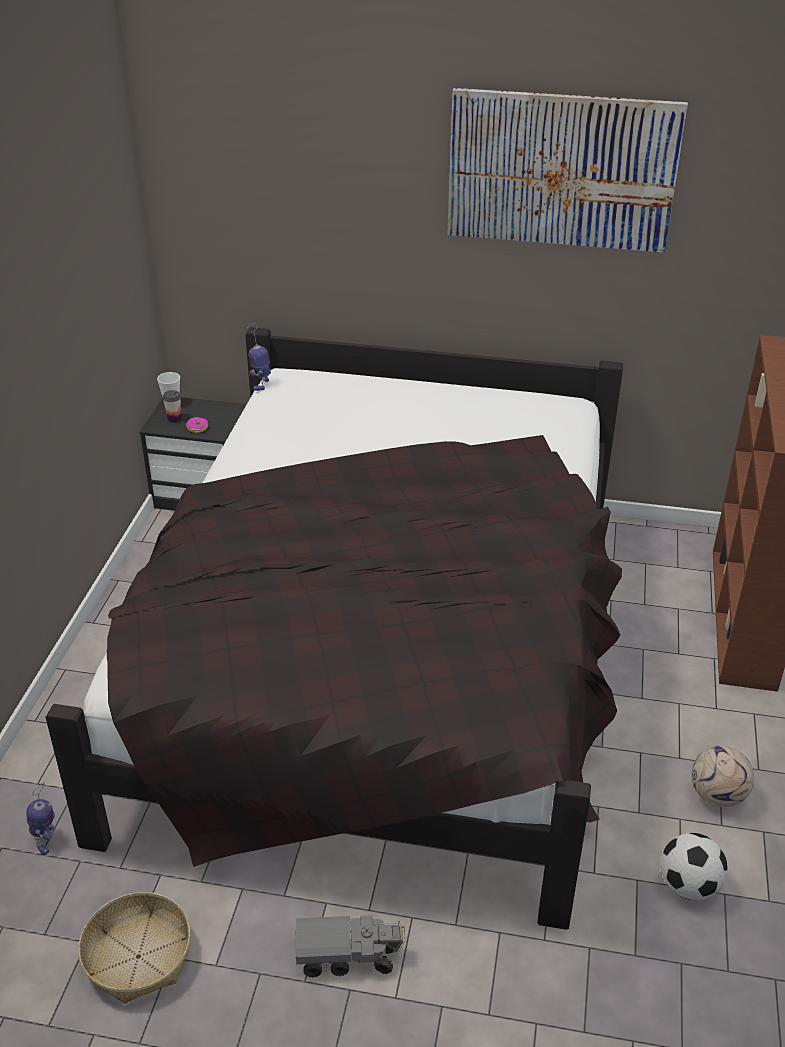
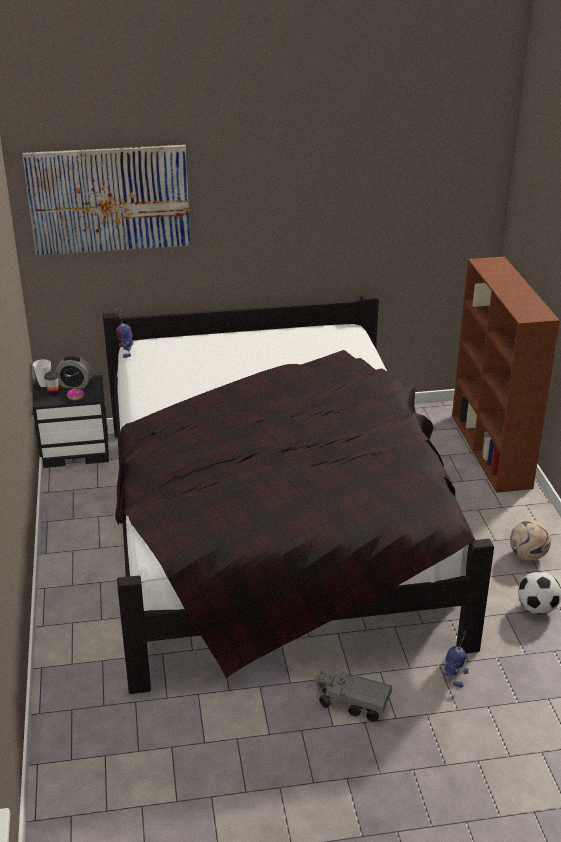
camera: 20 degrees left, 5 degrees down
(46, 840) = (102, 696): toy robot -> toy robot (453, 678)
(138, 956) = (213, 744): basket -> none
(206, 412) = (74, 385): none -> alarm clock
(348, 955) = (352, 704): toy truck -> toy truck turned 135 degrees counterclockwise
(561, 170) = (324, 168): picture -> picture (109, 199)

